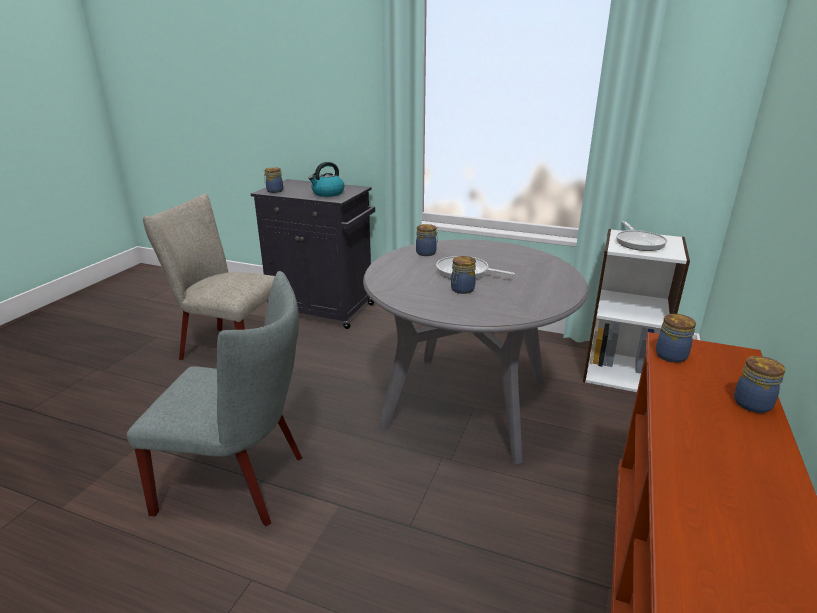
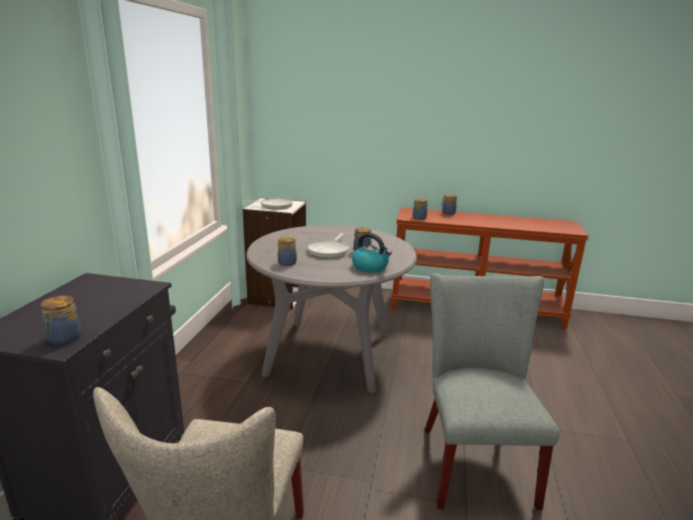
camera: 100 degrees left, 5 degrees down
(327, 193) = (113, 294): kettle -> kettle (370, 267)

